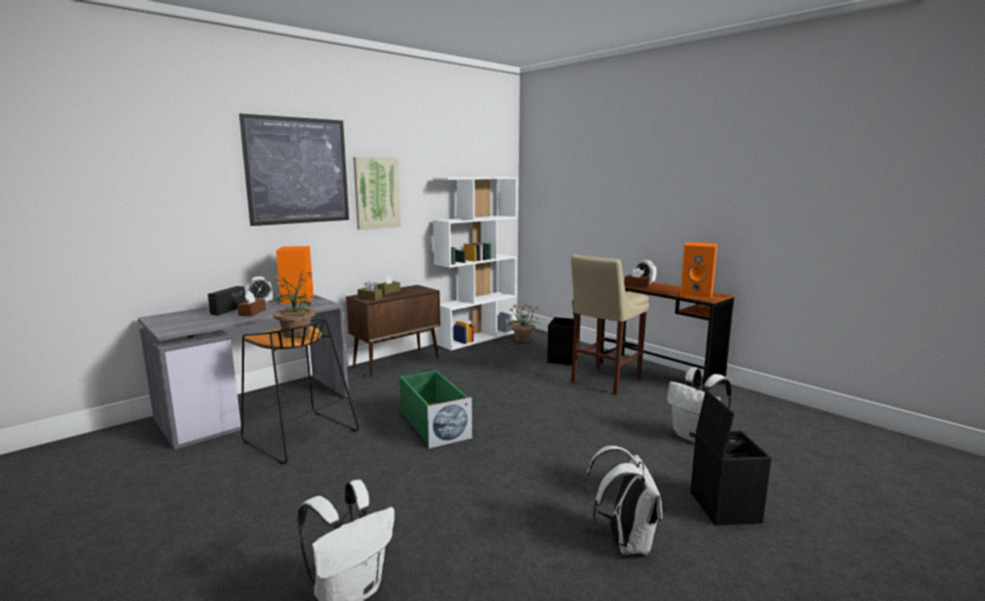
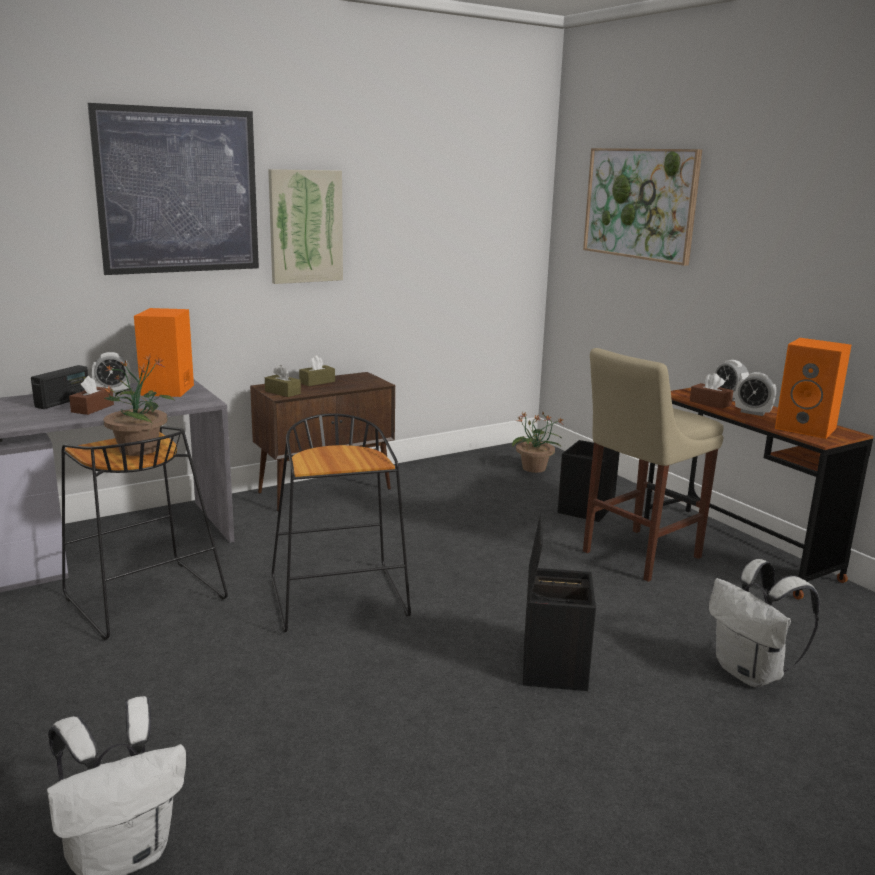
camera: 10 degrees right, 5 degrees up
(433, 424) = (340, 600): green storage box -> black stool
(477, 338) = (463, 459): white bookcase -> none
(577, 174) = (640, 204): none -> picture
(625, 542) = (557, 841): white backpack -> none
(662, 288) = (752, 412): none -> alarm clock
(723, 506) = (746, 804): black storage box -> black storage box (552, 666)

